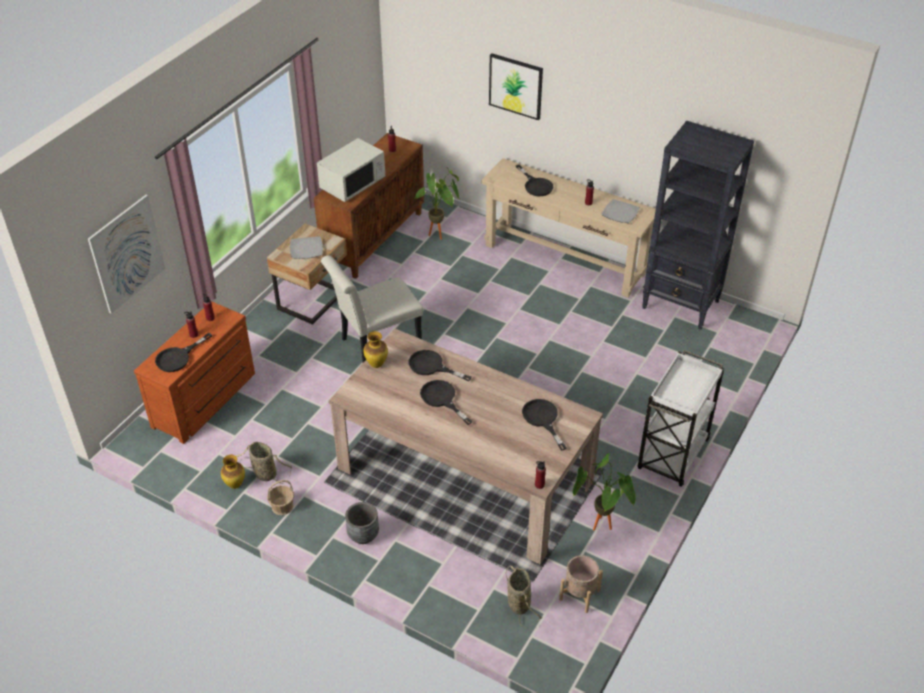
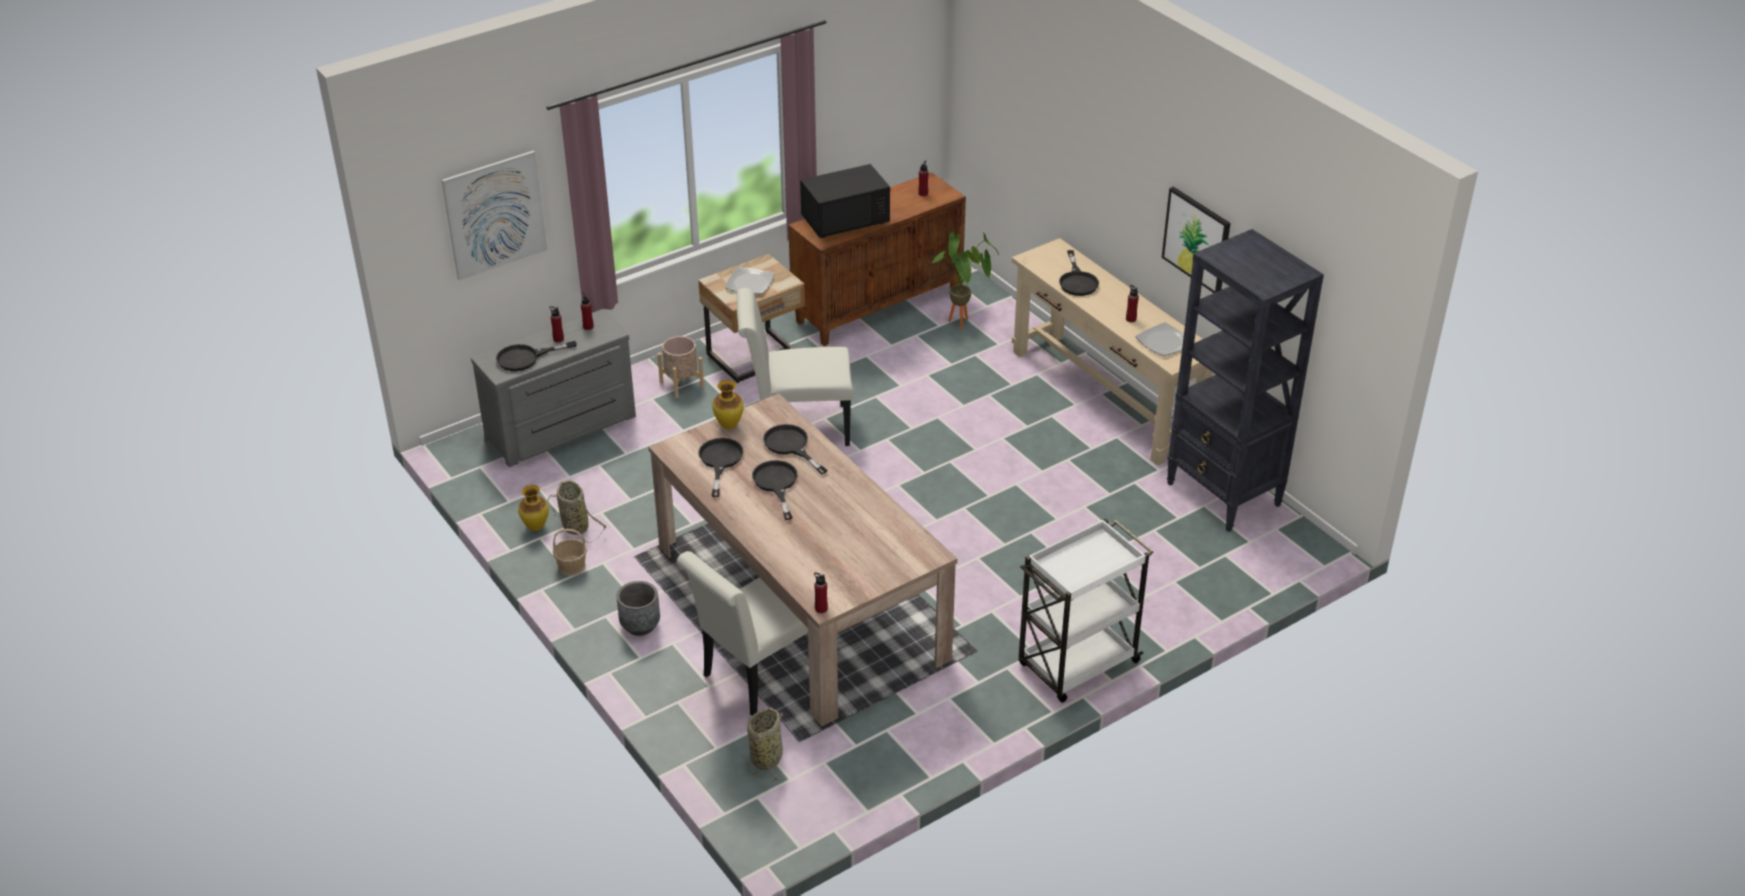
camera: 25 degrees right, 5 degrees down
(206, 400) = (563, 429): brown dresser -> grey dresser
(352, 184) = (845, 221): white microwave -> black microwave
(472, 542) = (759, 676): none -> white chair
(516, 86) = (1079, 141): picture -> picture (1197, 239)
(542, 419) = (878, 542): black frying pan -> black frying pan (720, 461)
(579, 594) = (845, 774): beige planter -> beige planter (681, 384)
(601, 529) = (923, 715): potted plant -> none

